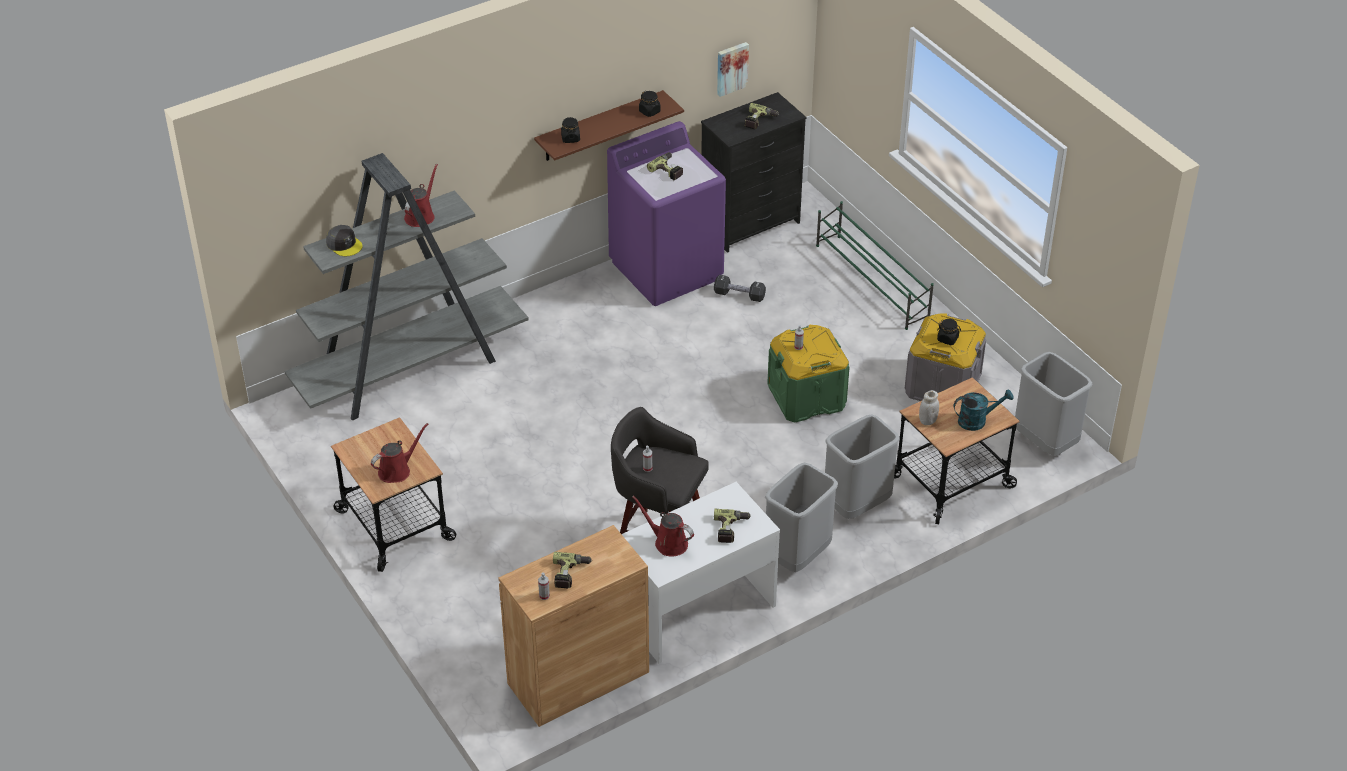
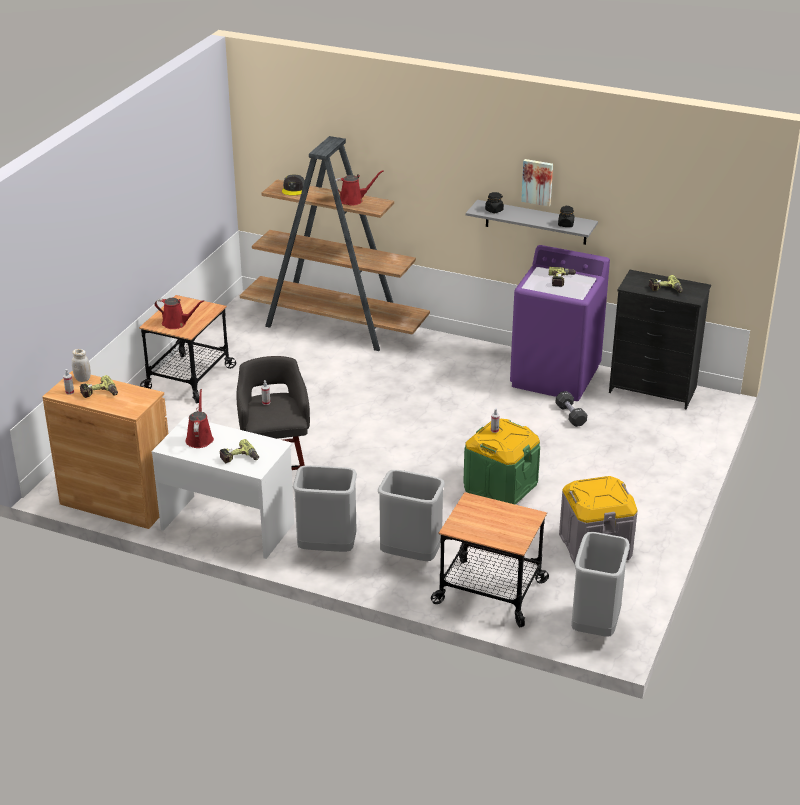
camera: 55 degrees right, 10 degrees down
(411, 369) = (335, 326): grey bookcase -> brown bookcase
(599, 126) = (536, 222): brown shelf -> grey shelf
(731, 68) = (667, 236): picture -> picture (537, 182)
(872, 282) = (667, 466): green shoe rack -> none
(927, 421) = (468, 509): white jar -> white jar (82, 379)
(948, 339) = (593, 494): black jar -> none
(977, 420) = (498, 533): turquoise watering can -> none

